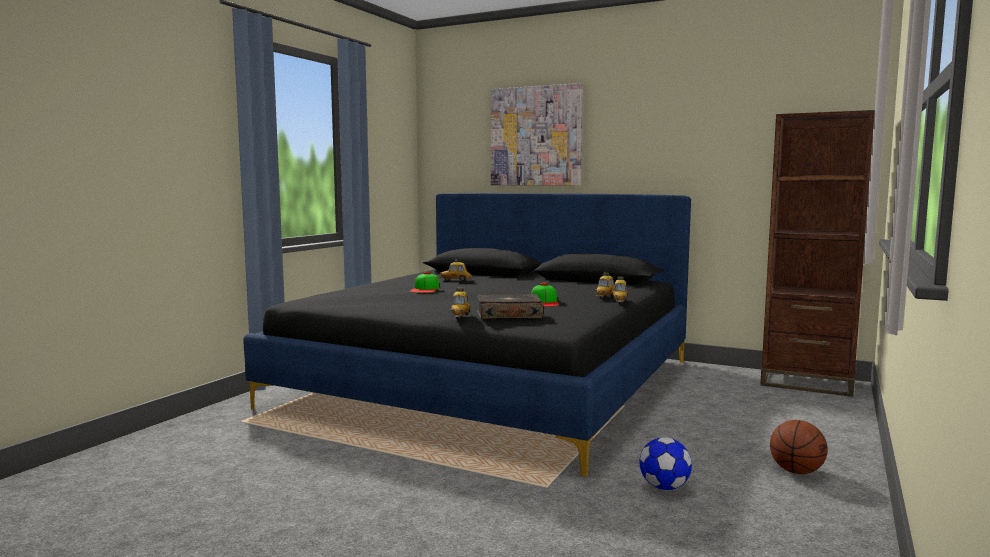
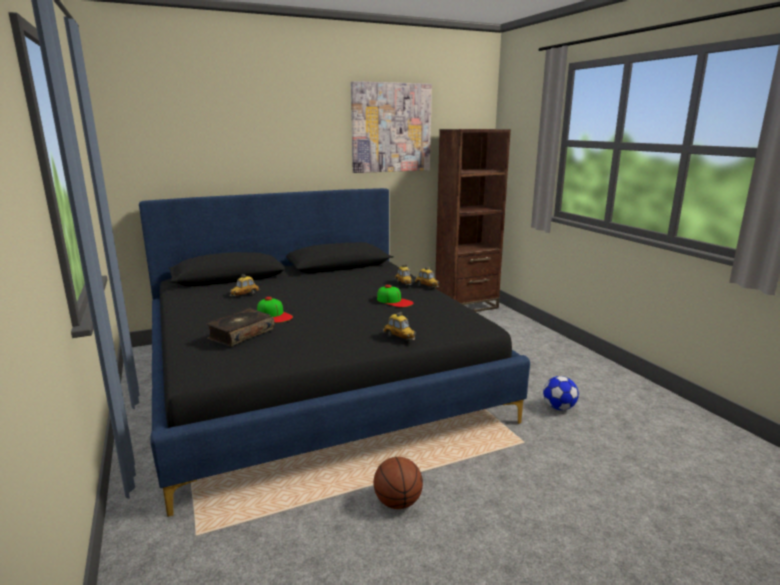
camera: 50 degrees left, 10 degrees up
(509, 315) = (421, 323): book -> book (240, 334)
(536, 136) = (244, 137): picture -> picture (391, 128)
(796, 471) = (572, 367): basketball -> basketball (397, 502)

